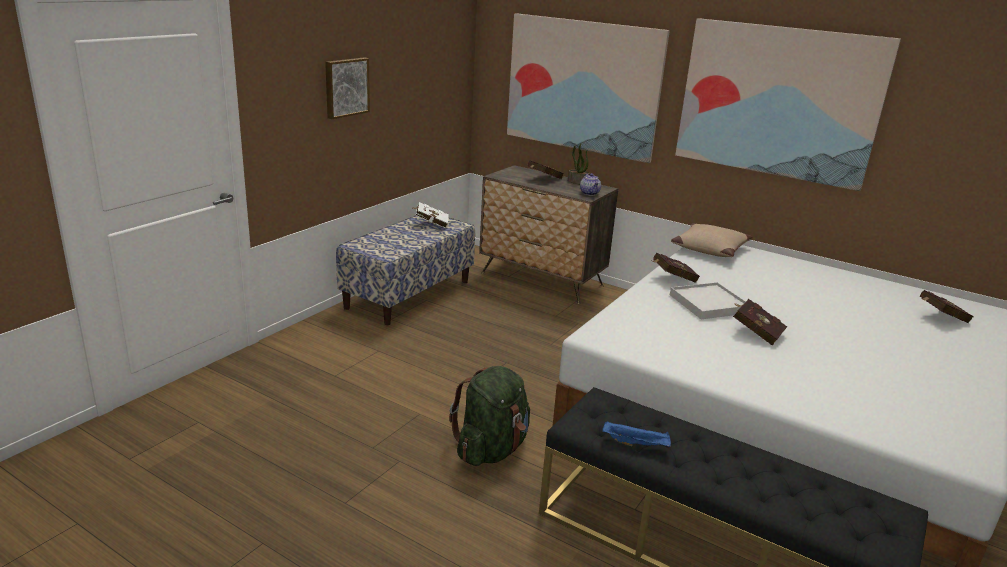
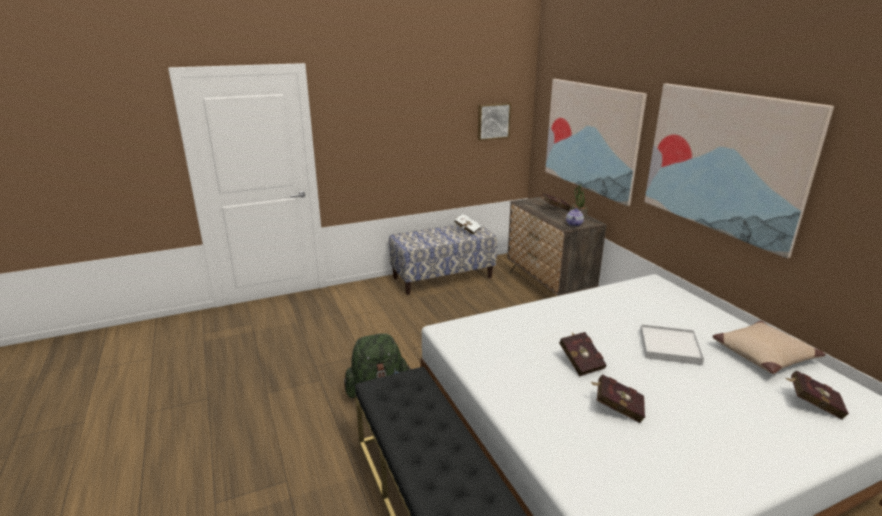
camera: 35 degrees right, 0 degrees up
(346, 87) = (402, 130): picture -> picture (493, 121)
(636, 444) = (393, 413): blue tray -> none
(672, 278) = (573, 303): red book -> red book (616, 408)
(708, 304) = (573, 329): white tray -> white tray (669, 347)
(709, 248) = (646, 287): beige pillow -> beige pillow (763, 354)

